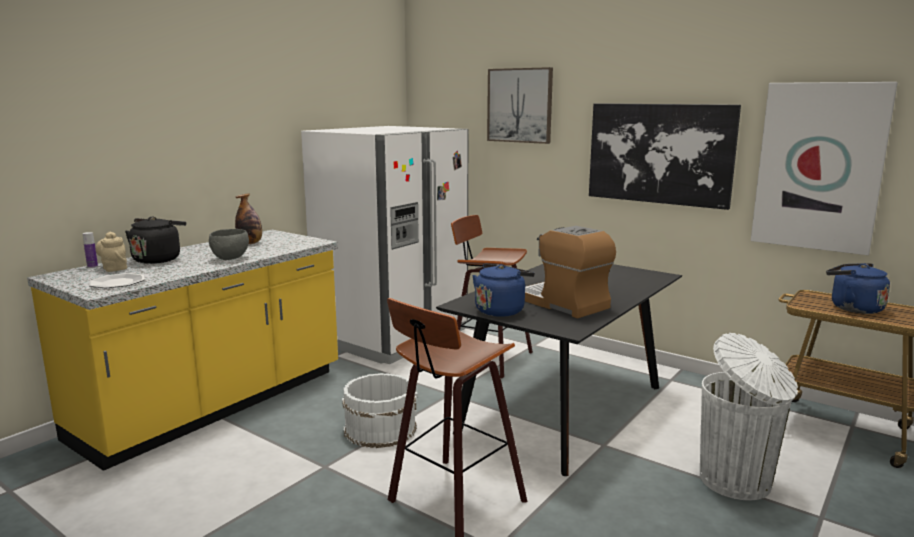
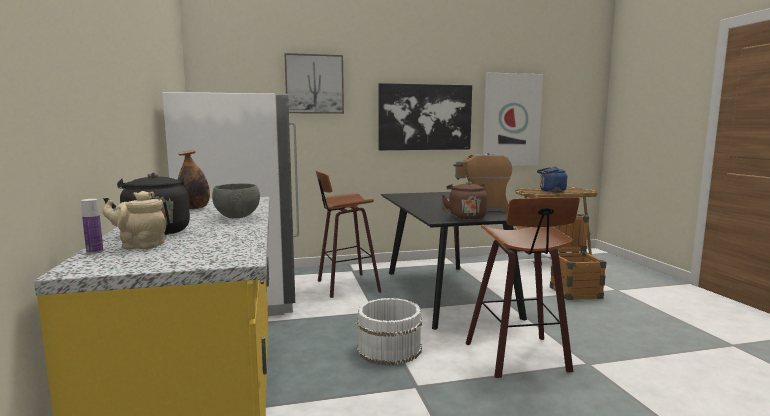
camera: 50 degrees left, 5 degrees down
(117, 283) = (218, 250): plate -> none
(501, 310) = (466, 217): blue kettle -> brown kettle
(737, 481) = (572, 290): white trash can -> crate

